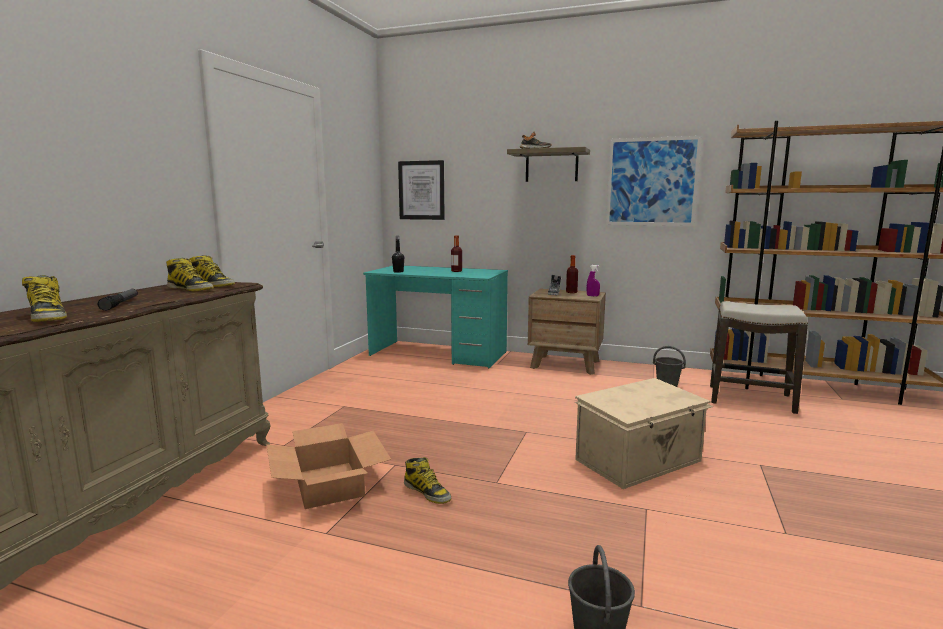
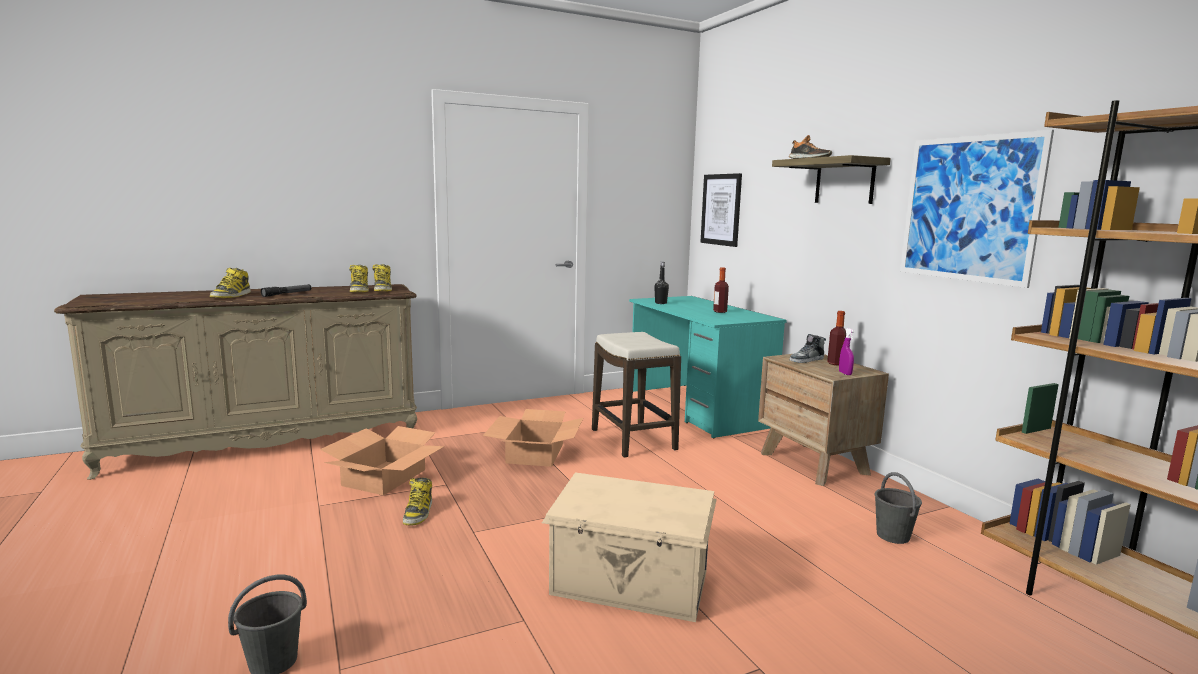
camera: 45 degrees right, 0 degrees up
(405, 417) = (535, 453): none -> cardboard box
(750, 399) = (988, 607): stool -> stool (633, 440)

